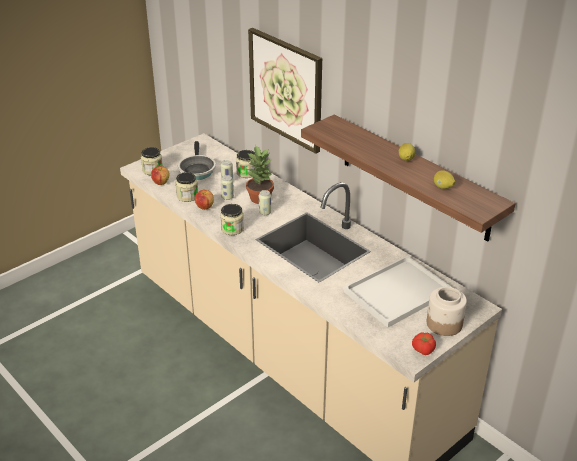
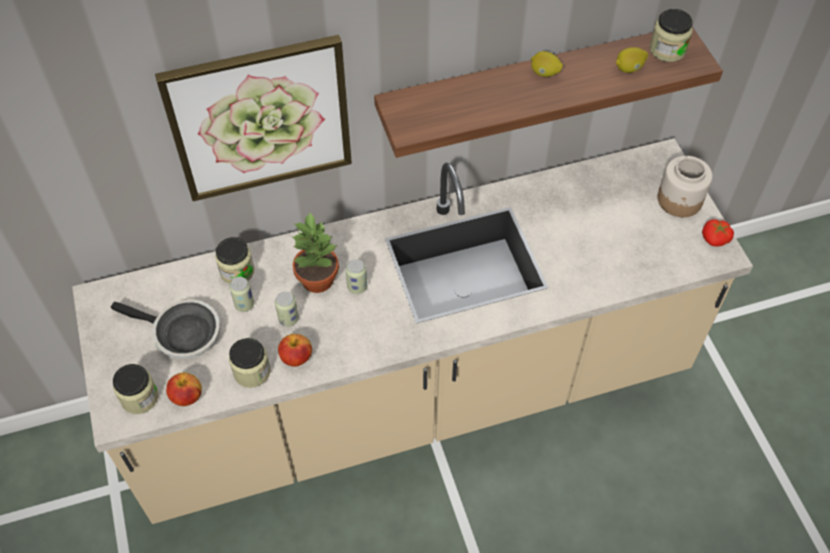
camera: 65 degrees left, 20 degrees up
(232, 229) = (375, 342): jar -> jar (667, 50)
(397, 293) = (606, 218): white tray -> none

